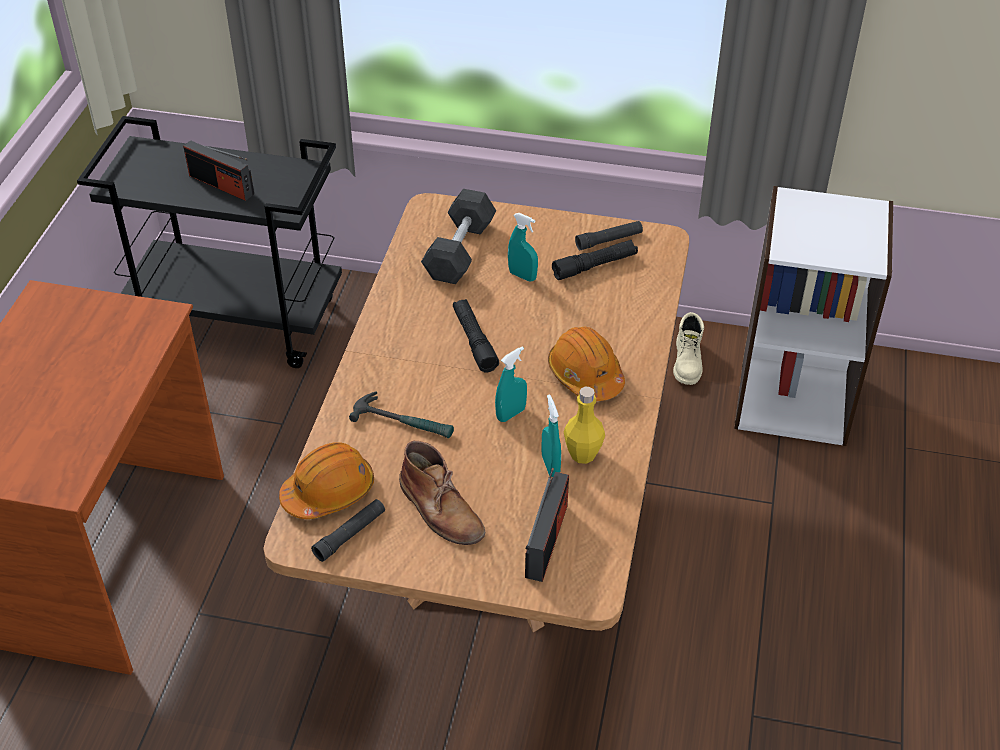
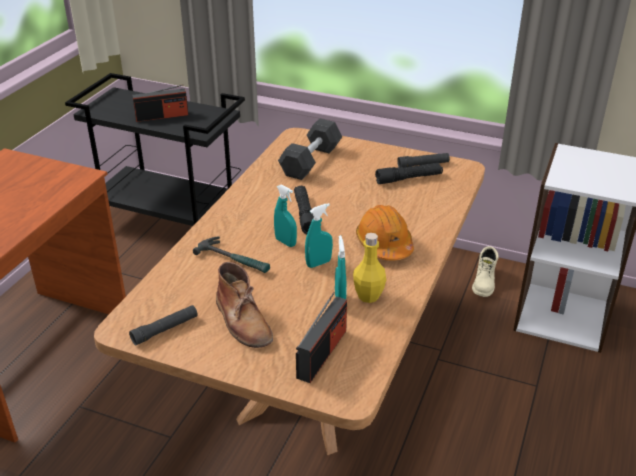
camera: 10 degrees right, 10 degrees down
(221, 185) = (162, 116): radio -> radio turned 60 degrees counterclockwise
(329, 492) = (160, 298): orange hard hat -> none
(522, 276) = (352, 179): turquoise spray bottle -> turquoise spray bottle (285, 242)

